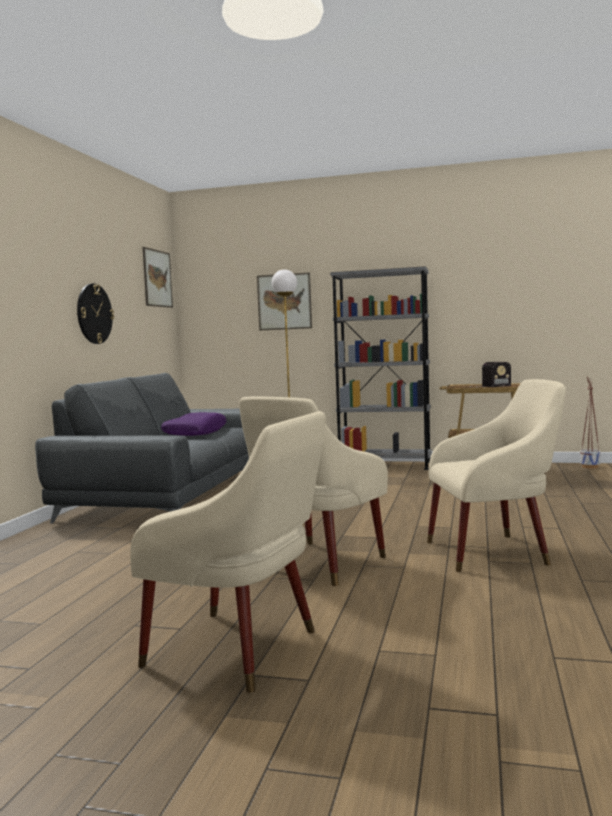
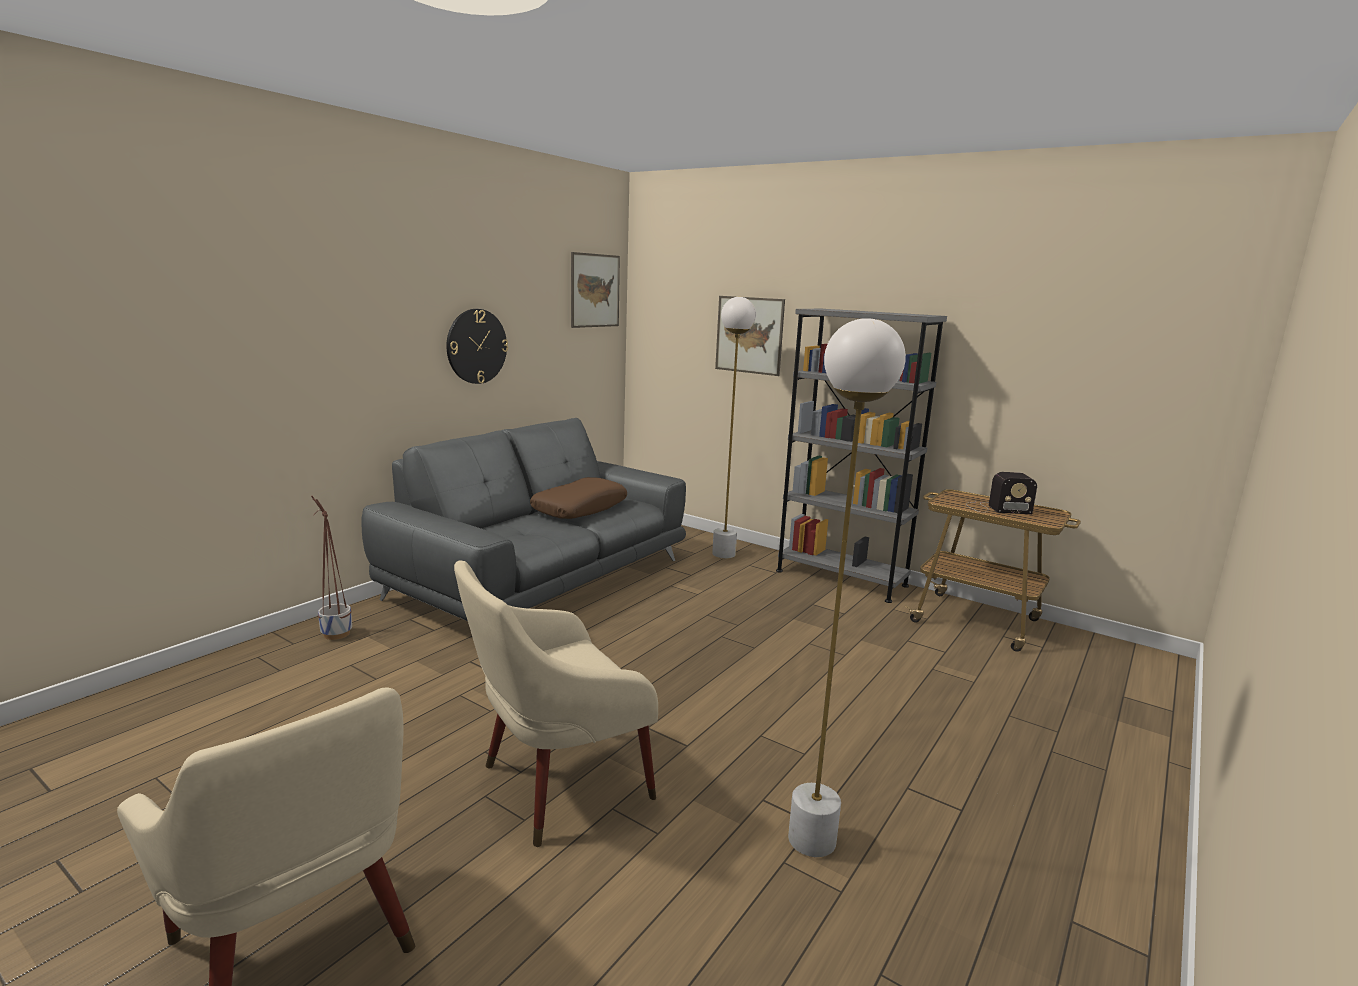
camera: 20 degrees right, 10 degrees up
(195, 433) = (579, 508): purple pillow -> brown pillow
(494, 552) = (812, 840): beige armchair -> white floor lamp
(590, 467) = (1141, 658): planter -> planter (336, 634)

